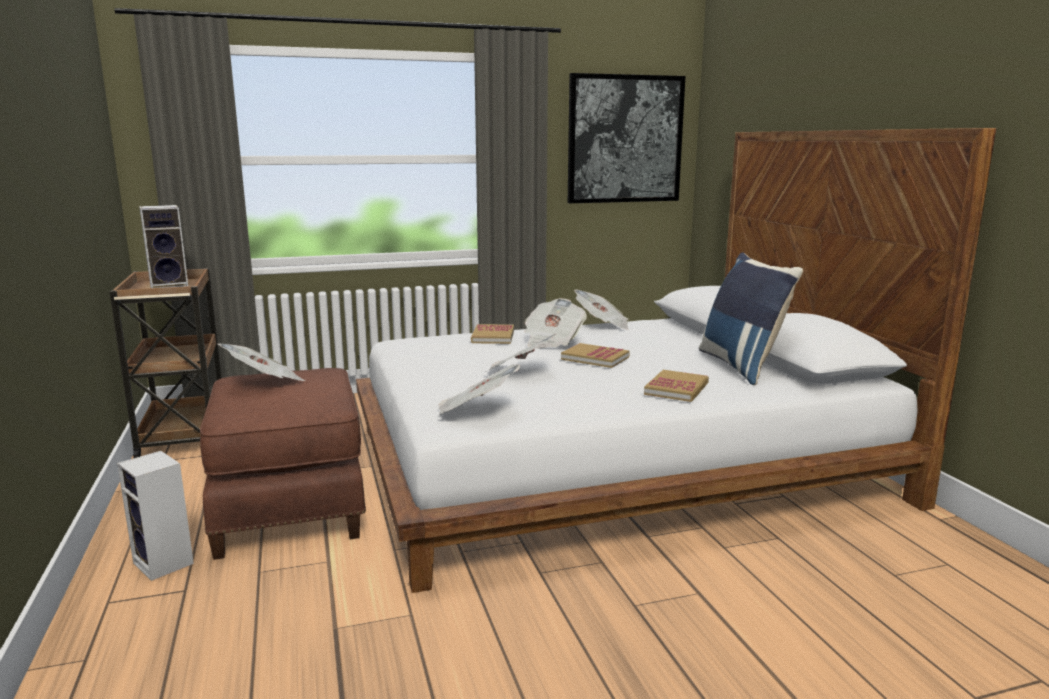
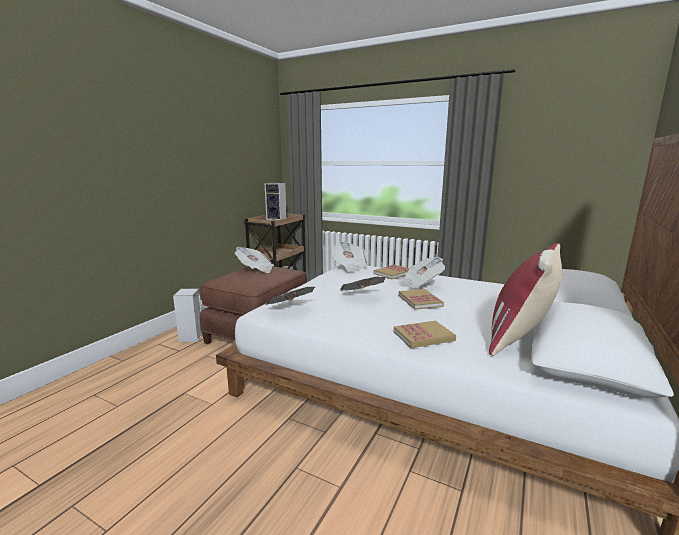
camera: 45 degrees right, 0 degrees up
(602, 325) = (483, 283): newspaper -> newspaper (349, 266)
(625, 139) = (571, 149): picture -> none
(742, 366) = (520, 339): blue pillow -> red pillow

